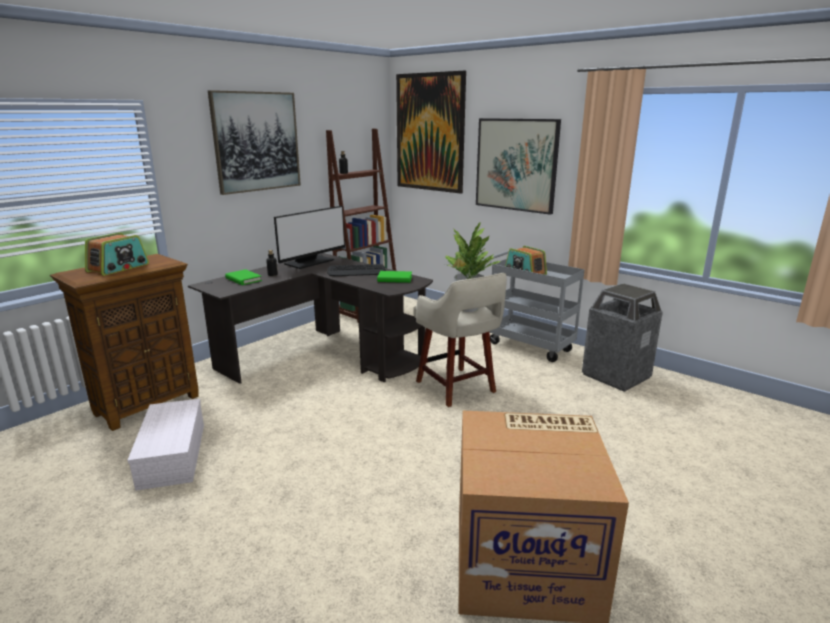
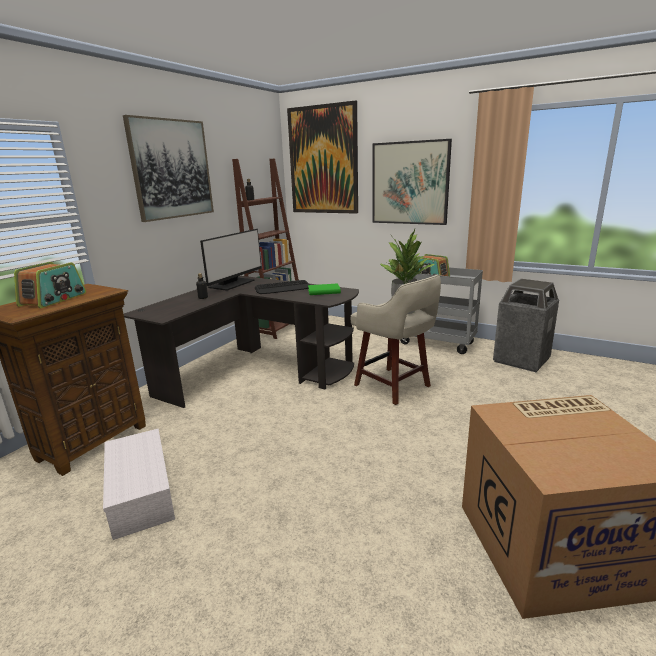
camera: 10 degrees left, 0 degrees up
(243, 279) = (176, 304): green book -> none

